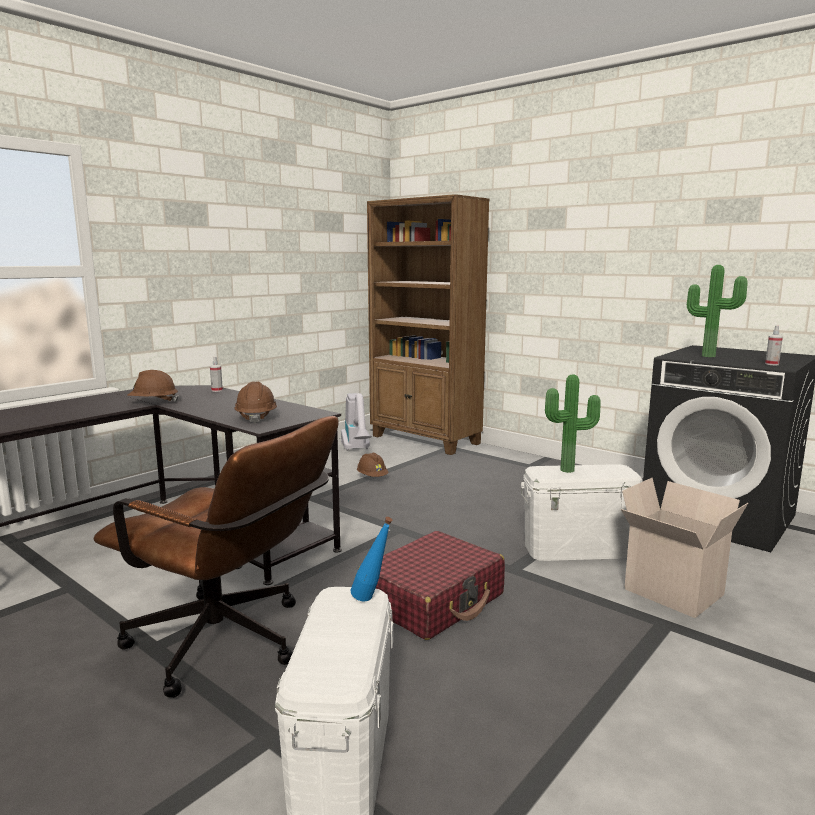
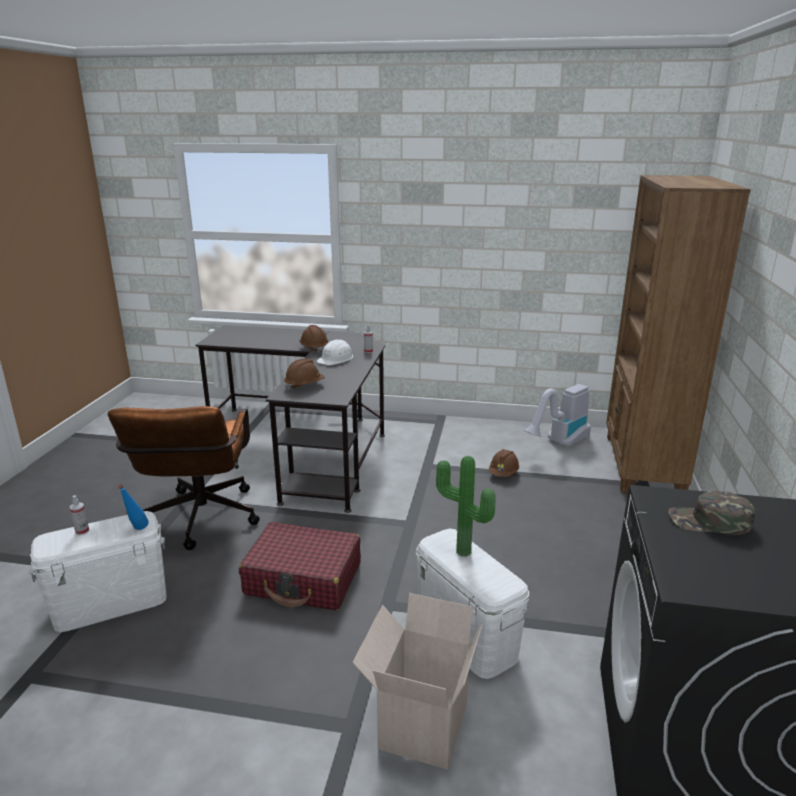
camera: 60 degrees right, 10 degrees up
(207, 400) = (336, 359): none -> white hard hat
(709, 356) = (709, 521): potted plant -> green cap
(772, 364) = (702, 577): spray bottle -> spray bottle (82, 531)

